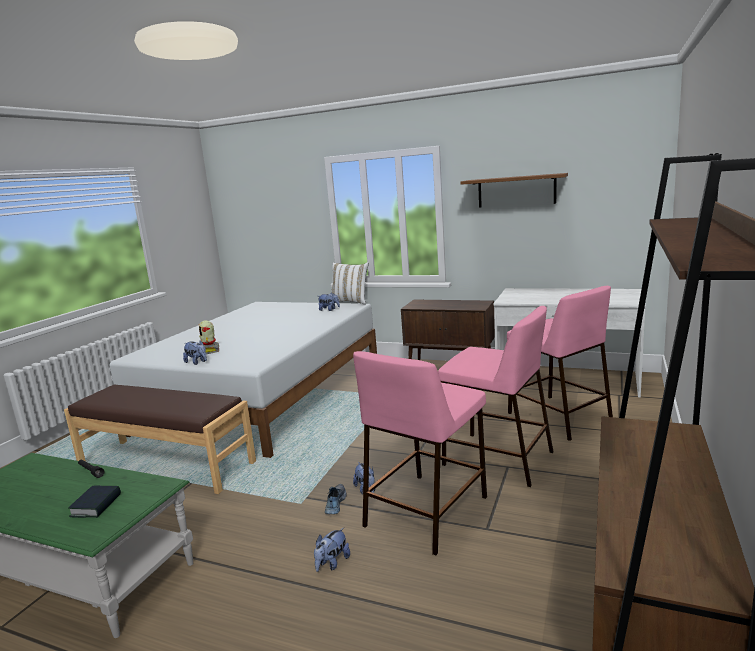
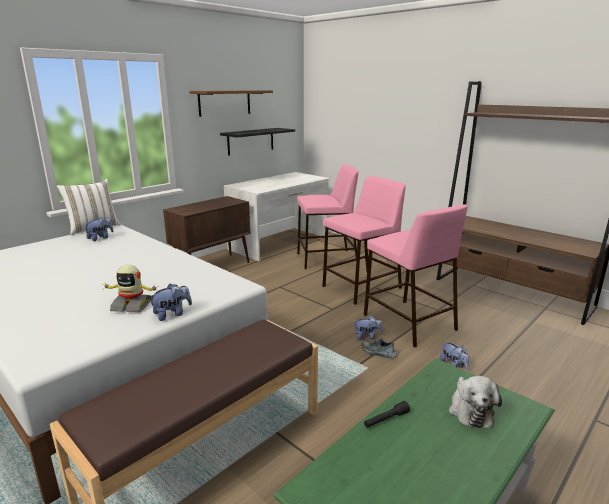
camera: 70 degrees left, 5 degrees up
(96, 505) = (470, 410): book -> plush toy
(556, 238) = (250, 141): none -> black shelf

